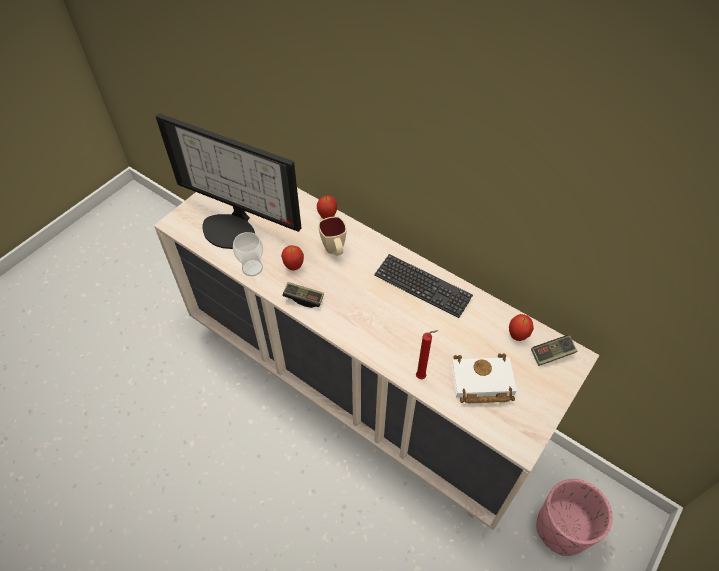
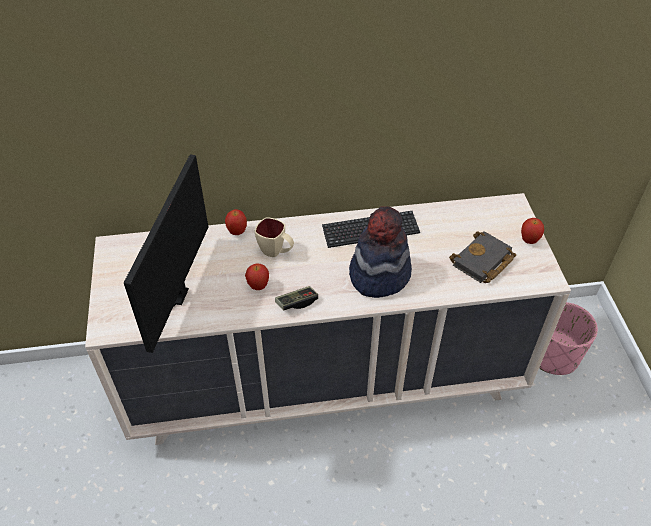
camera: 45 degrees left, 5 degrees down
(233, 227) = (166, 295): monitor -> monitor turned 120 degrees clockwise
(252, 268) = (225, 312): cup -> none
(386, 325) = (379, 274): none -> hat
(422, 376) = (444, 288): red candle -> none
(481, 383) = (482, 262): white book -> black book
(517, 335) = (467, 216): apple -> apple (529, 240)
(552, 354) = (499, 212): game controller -> none

